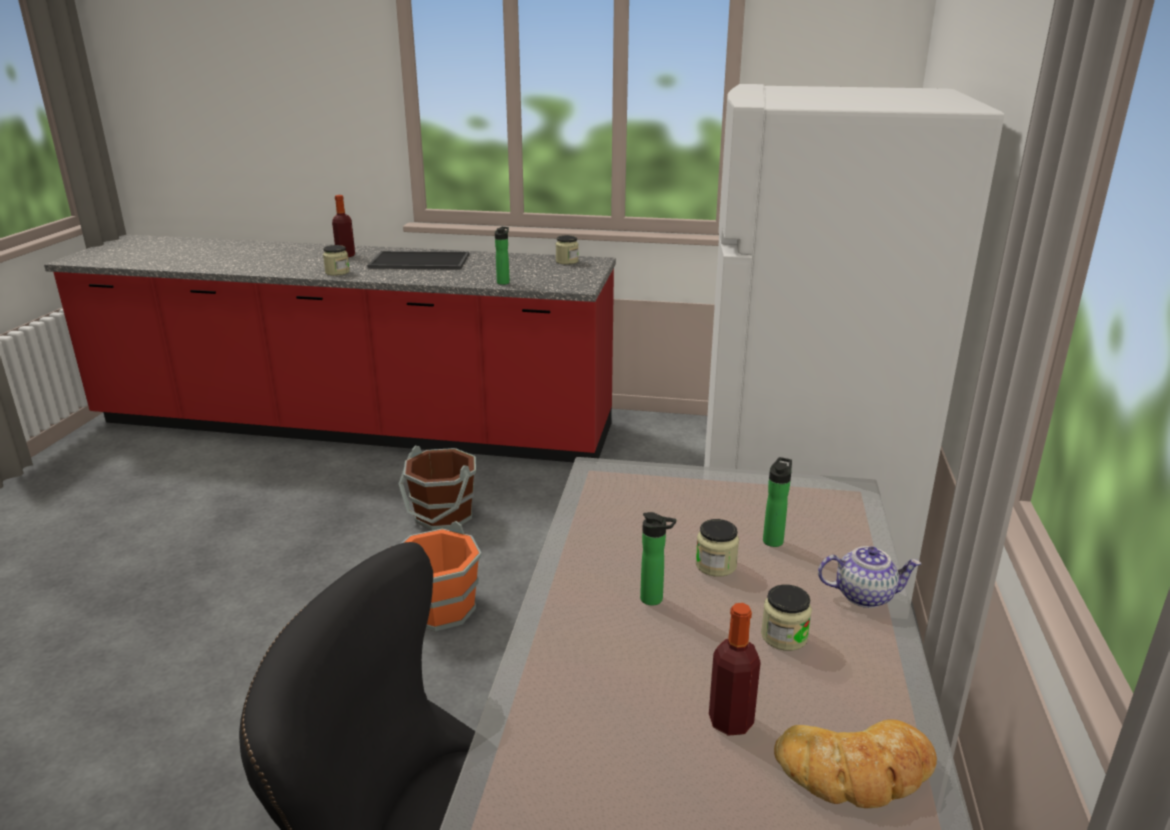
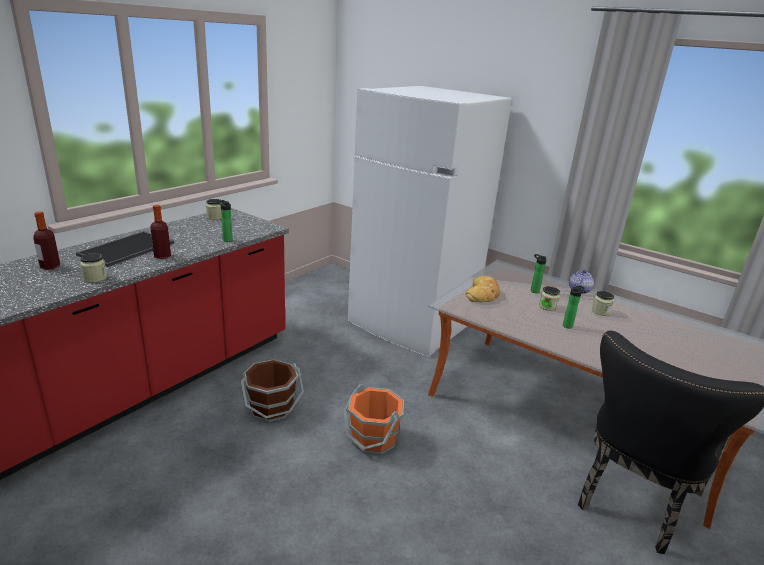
camera: 65 degrees left, 0 degrees up
(730, 721) = (648, 336): bottle -> bottle (162, 256)
(857, 771) = (674, 325): bread -> bread (483, 294)

